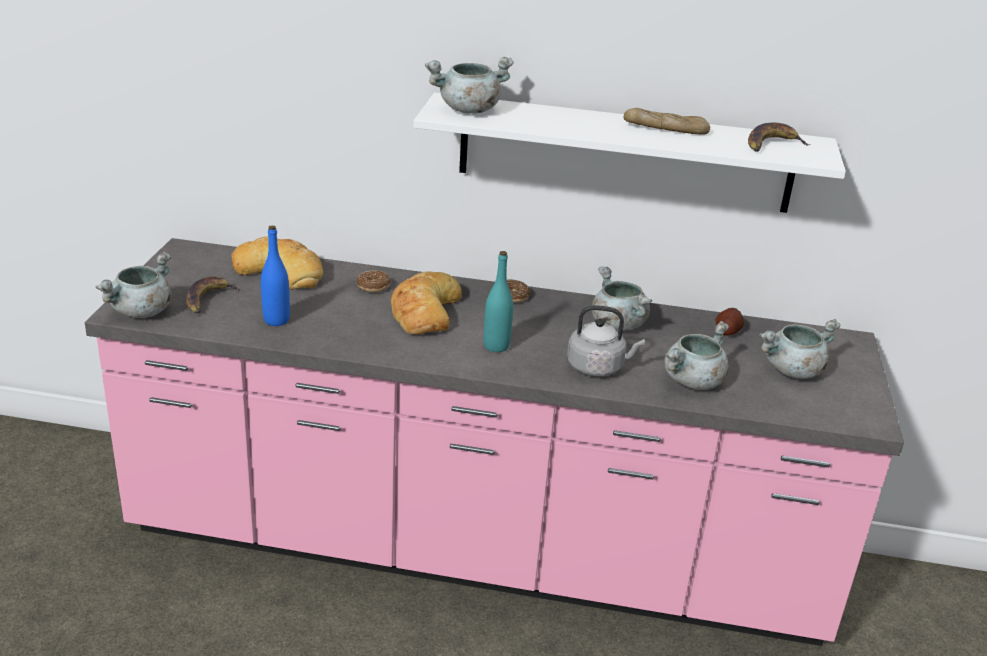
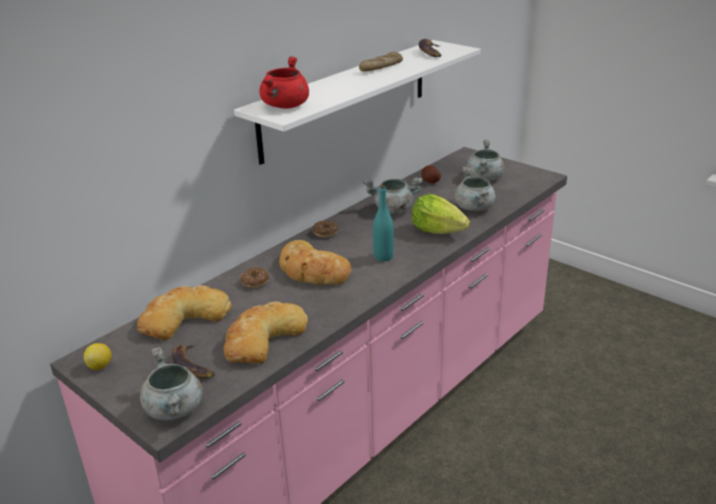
camera: 55 degrees left, 0 degrees up
(181, 259) = (100, 366): none -> lemon
(276, 320) = (262, 338): blue bottle -> bread
(468, 110) = (285, 106): grey cooking pot -> red cooking pot
(598, 367) = (437, 231): grey kettle -> lettuce

